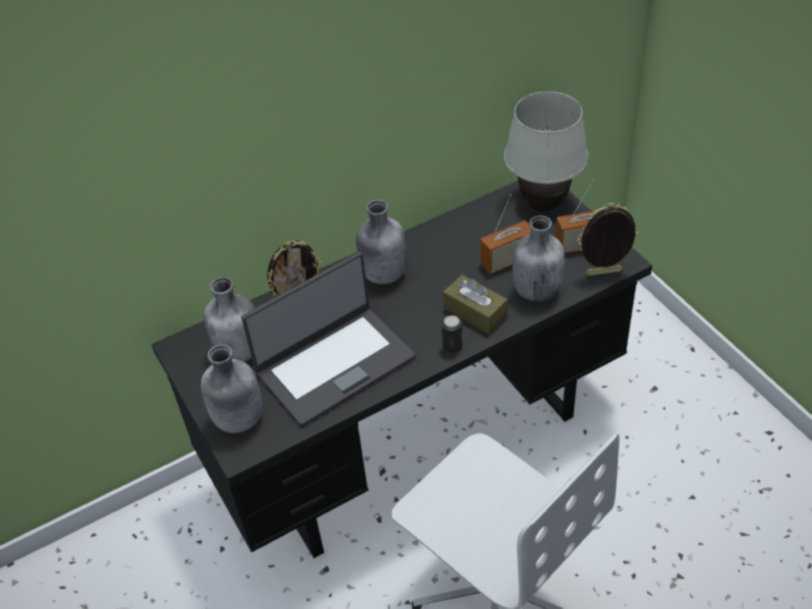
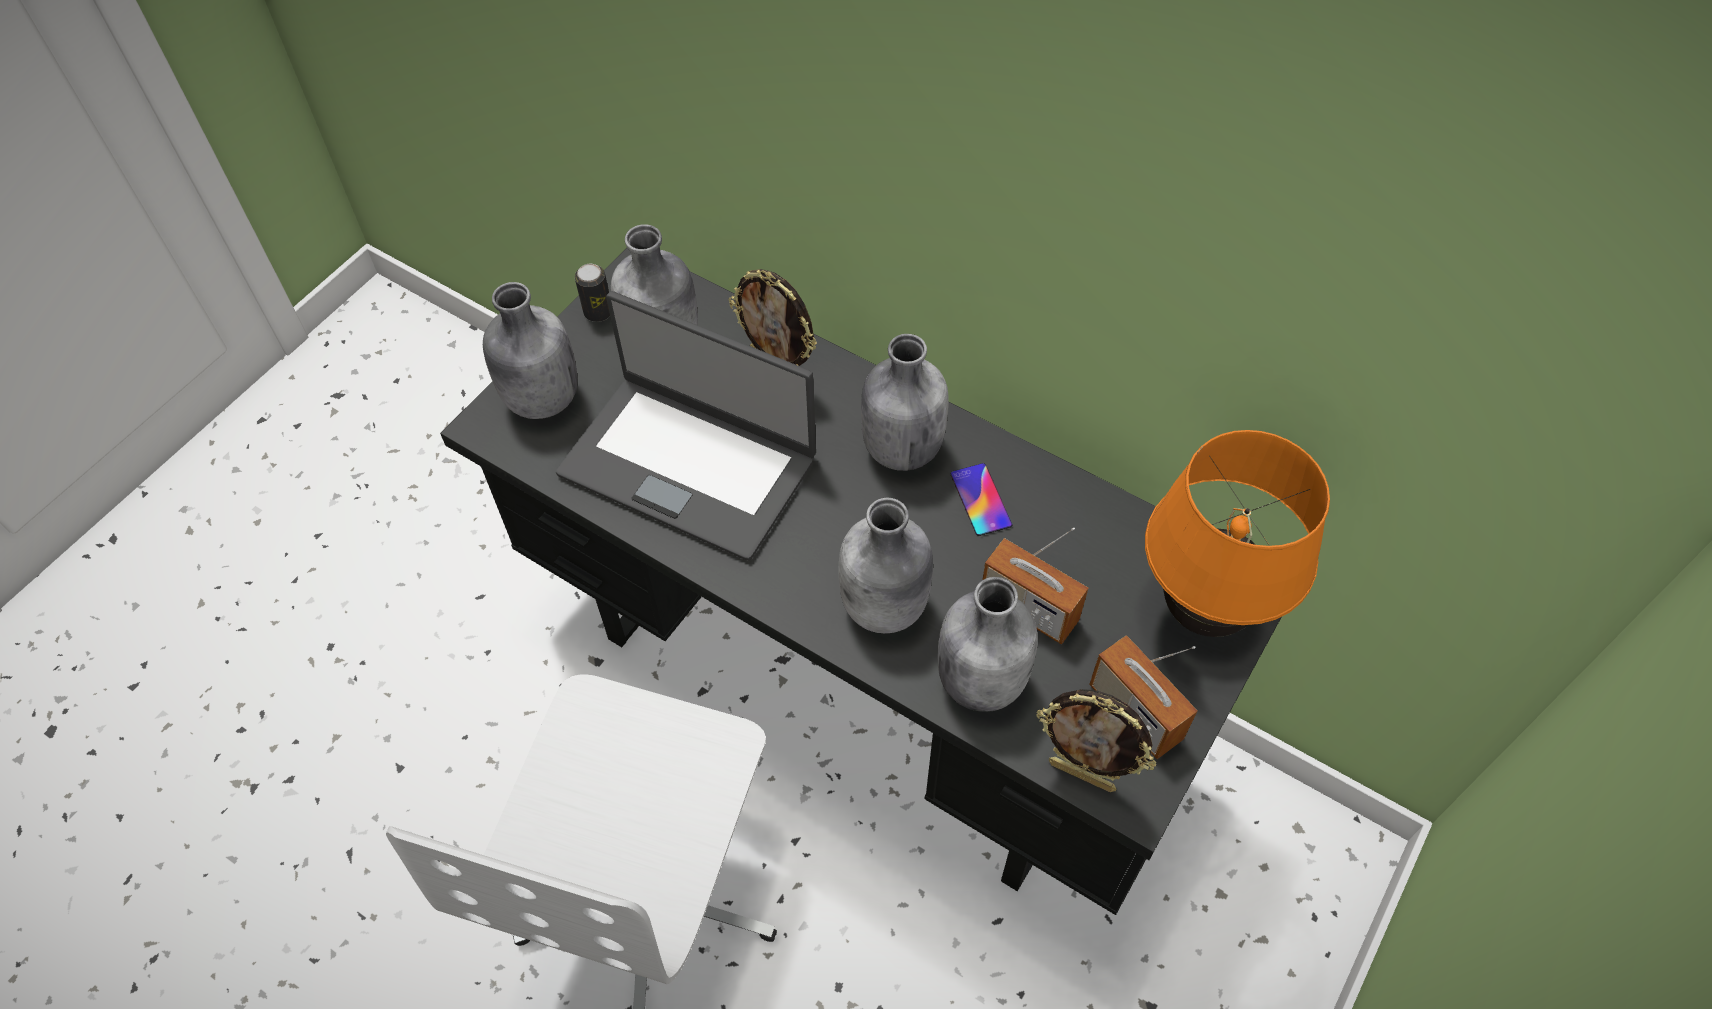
camera: 60 degrees right, 10 degrees up
(434, 256) = (980, 500): none -> phone
(452, 347) = (795, 604): can -> can (598, 312)
(475, 312) = (885, 607): brown tissue box -> grey bottle
(543, 204) = (1203, 612): white table lamp -> orange table lamp
(604, 274) = (1082, 774): picture frame -> picture frame turned 150 degrees clockwise

